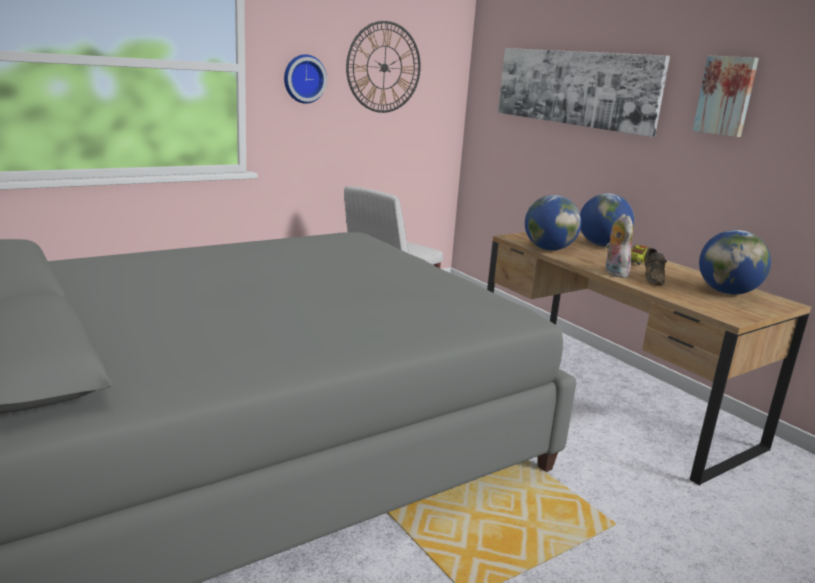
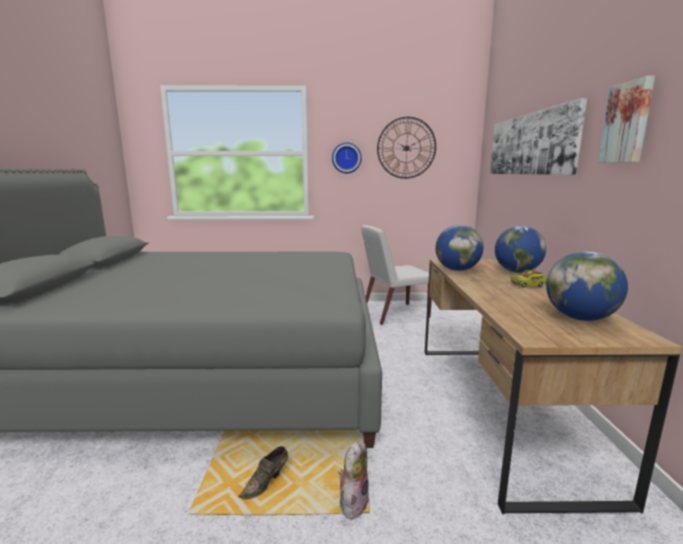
camera: 35 degrees right, 5 degrees down
(613, 273) = (481, 290): plush toy -> plush toy (353, 502)
(652, 279) = (512, 298): brown shoe -> brown shoe (266, 483)

